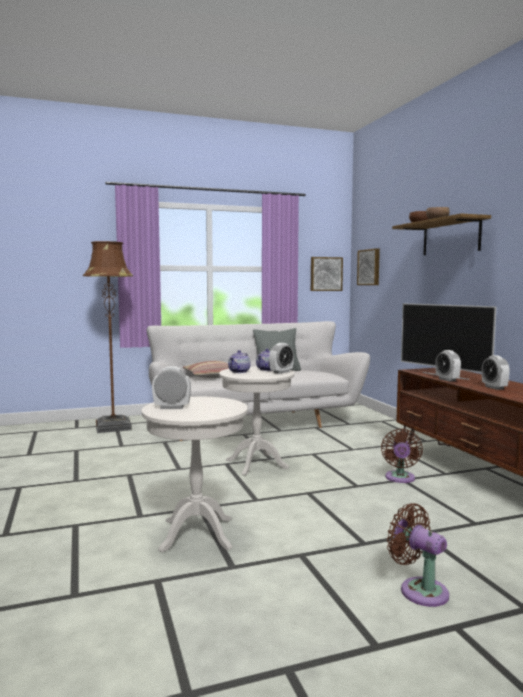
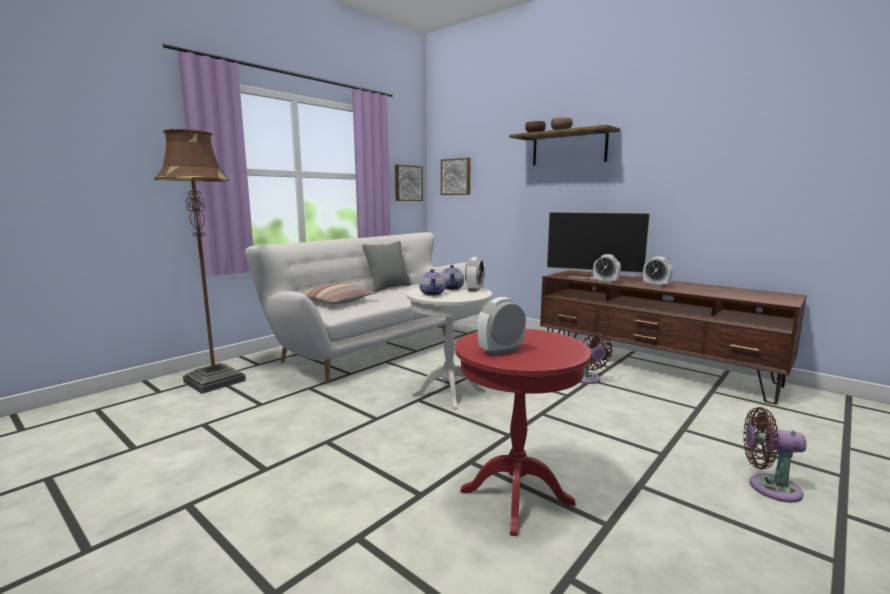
camera: 30 degrees left, 5 degrees up
(197, 534) = (516, 497): white side table -> red side table

